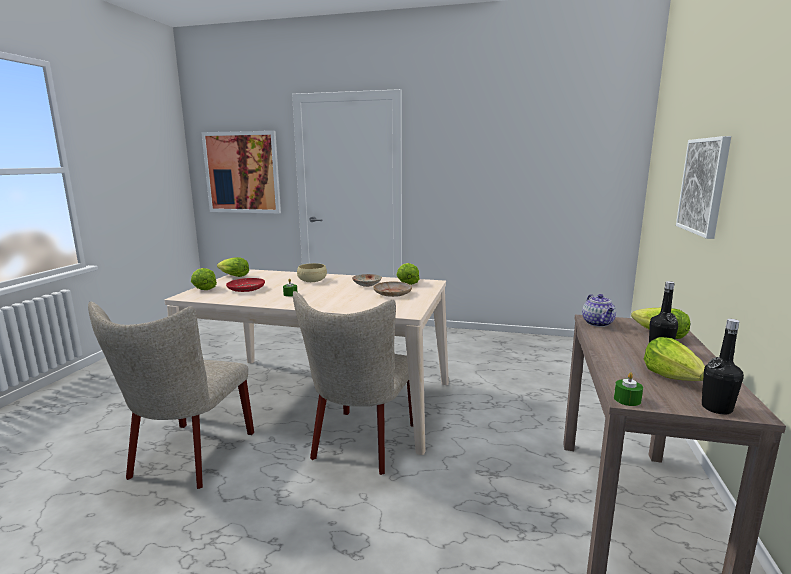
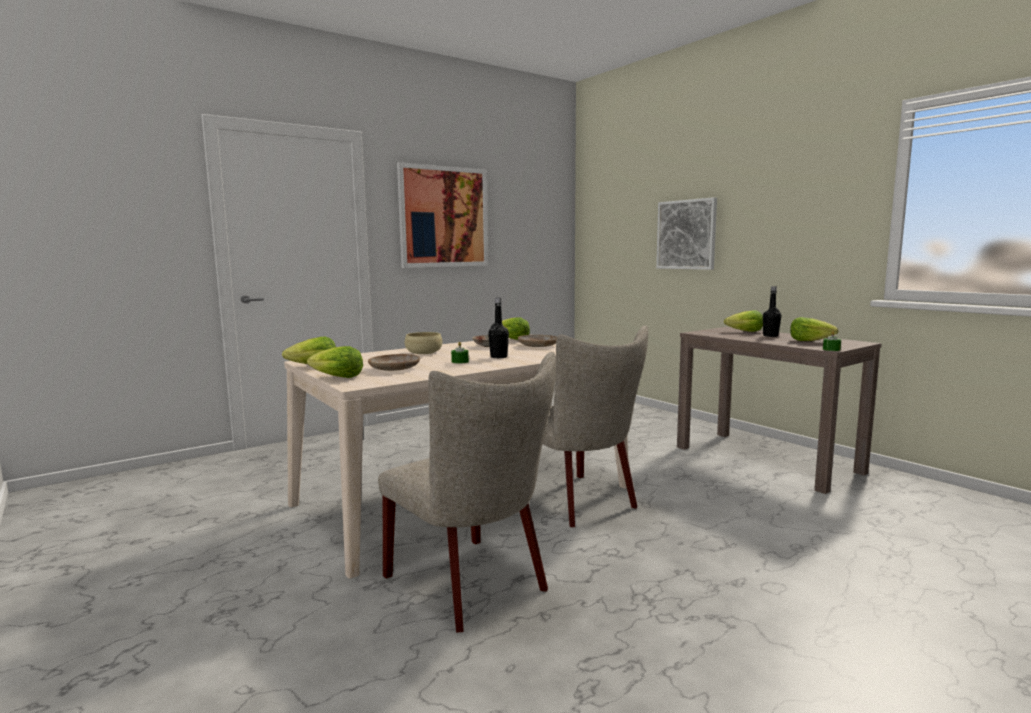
camera: 50 degrees left, 5 degrees down
(242, 172) = (103, 230): picture -> picture (443, 217)
(246, 289) = (395, 368): red plate -> beige plate
(598, 323) = (707, 333): teapot -> none
(716, 408) = (855, 344): black bottle -> black bottle (499, 357)

